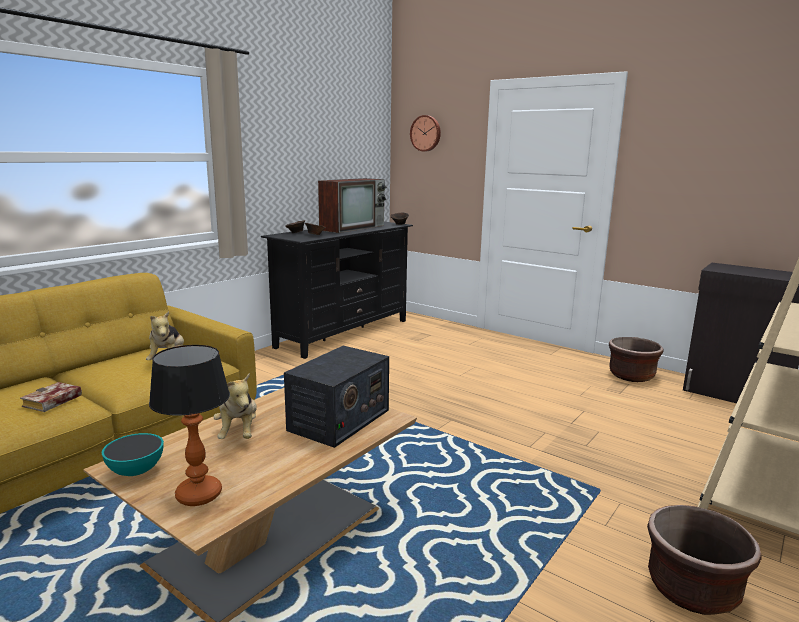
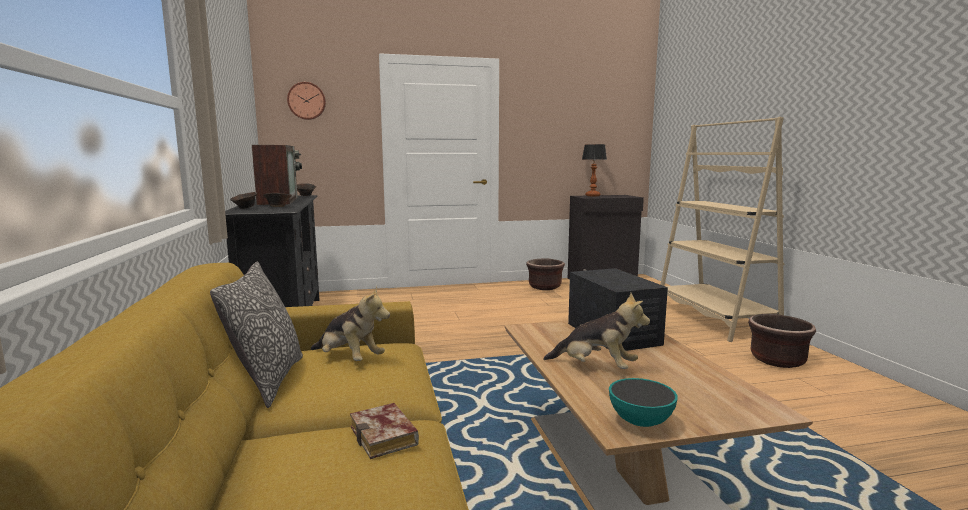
camera: 50 degrees left, 5 degrees down
(119, 354) = (268, 380): none -> pillow
(198, 495) = (714, 404): table lamp -> table lamp (592, 196)

